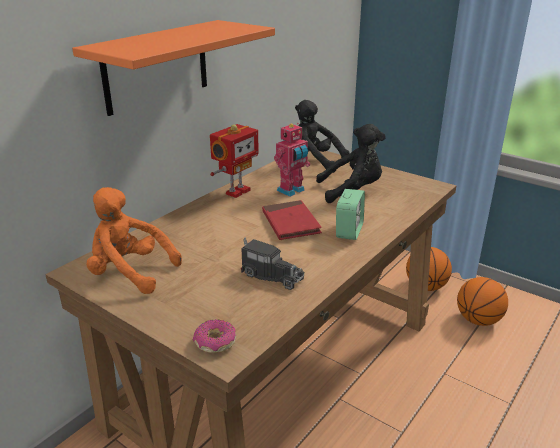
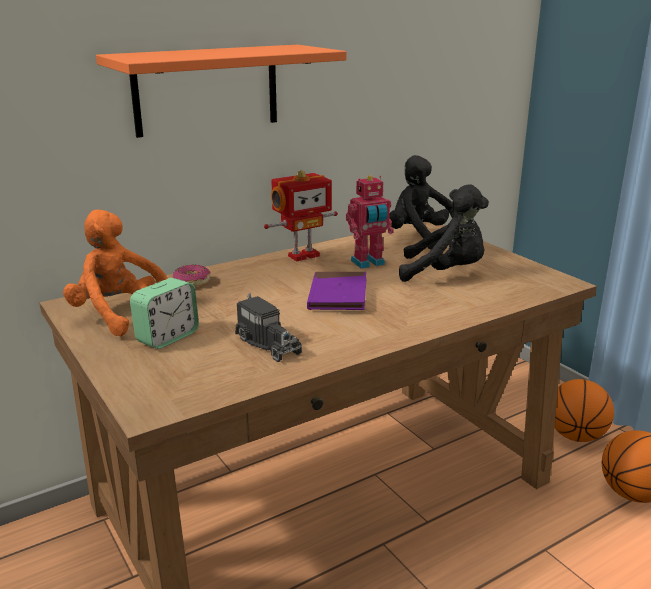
camera: 20 degrees right, 5 degrees down
(215, 342) = (148, 396): donut -> donut (191, 282)
(290, 223) = (338, 295): red book -> purple book
(349, 231) = (403, 314): alarm clock -> alarm clock (167, 337)

